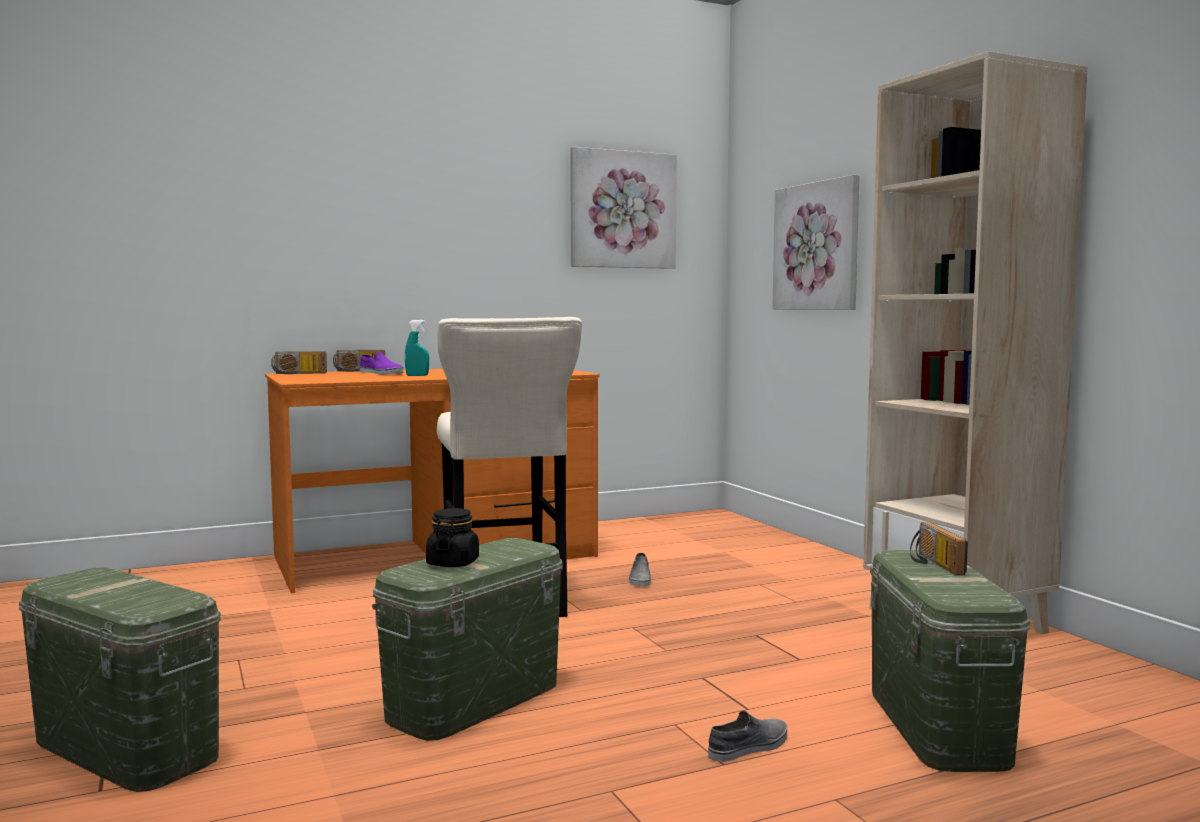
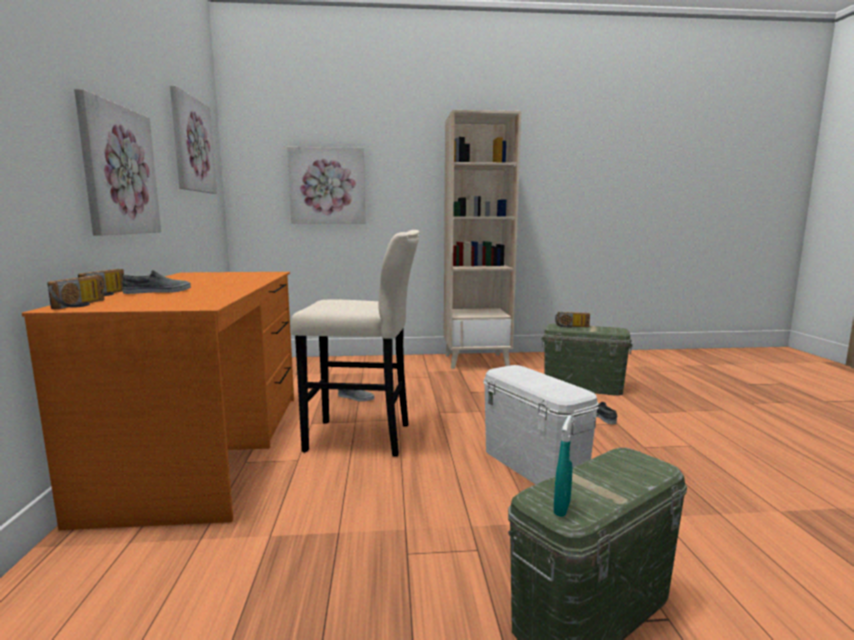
camera: 70 degrees left, 5 degrees up
(380, 373) = (158, 292): purple shoe -> grey shoe
(417, 376) = (217, 288): turquoise spray bottle -> turquoise spray bottle (562, 508)
(437, 255) = (118, 170): none -> picture
(453, 563) = (547, 385): black jar -> none
(474, 701) = (534, 465): green storage box -> white storage box

